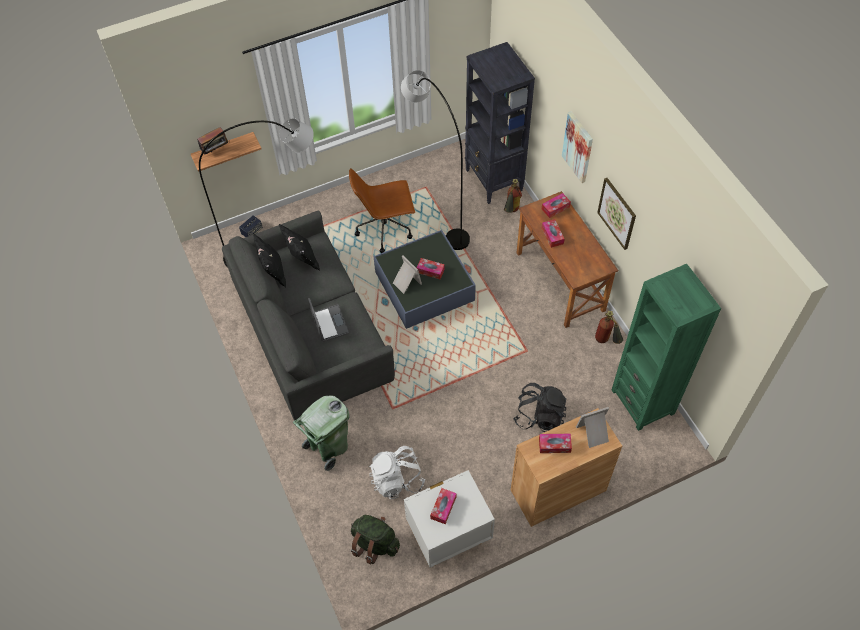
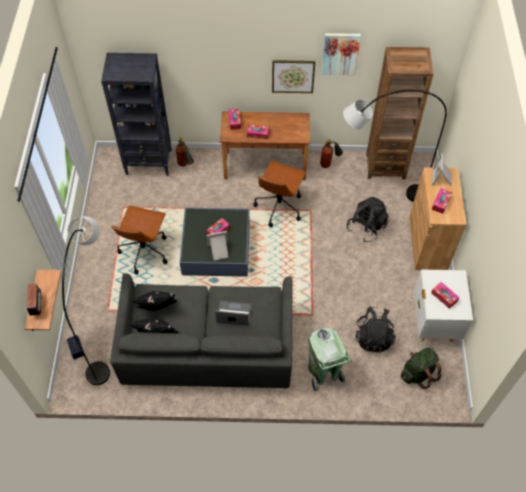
camera: 65 degrees left, 0 degrees up
(397, 479) = (373, 337): white backpack -> black backpack
(436, 208) = (148, 209): grey floor lamp -> grey floor lamp (377, 194)
(512, 318) = (279, 206): none -> brown office chair
(578, 147) = (229, 65): picture -> picture (340, 54)
(643, 401) = (385, 166): green bookcase -> brown bookcase

